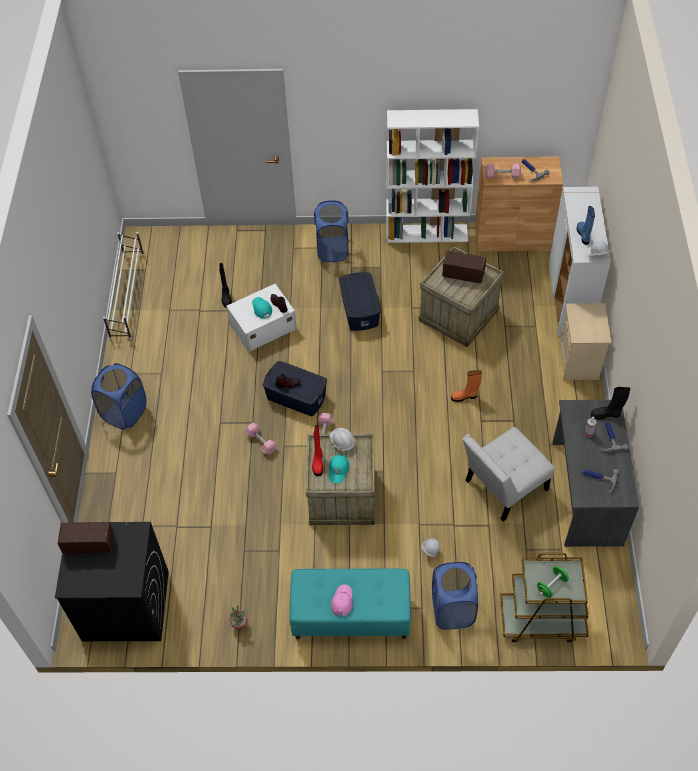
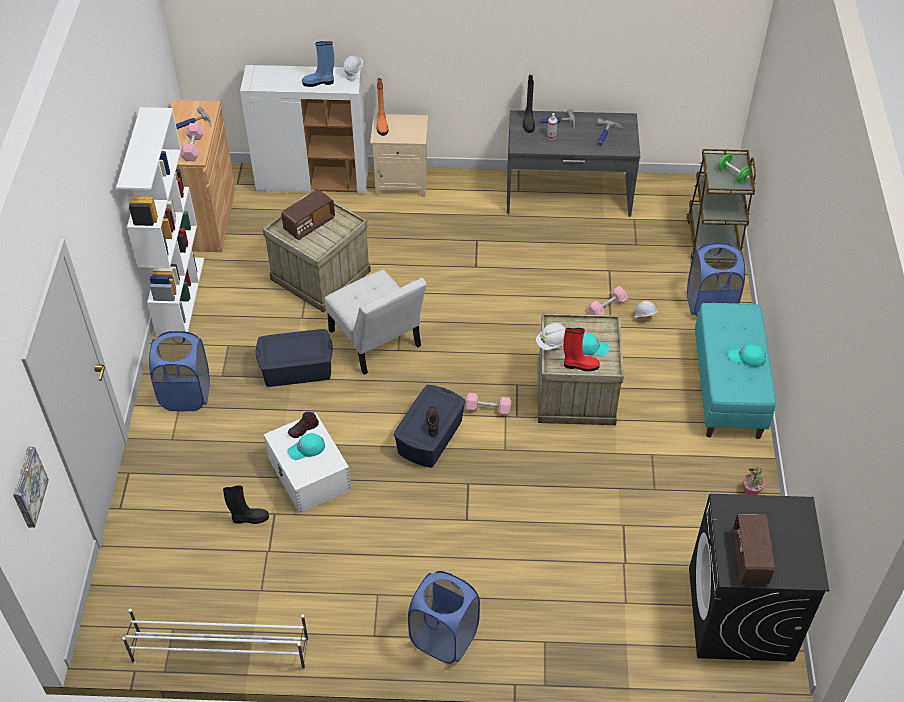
camera: 90 degrees left, 5 degrees down
(136, 119) = (27, 487): none -> picture
(261, 442) = (498, 473): pink dumbbell -> pink dumbbell (606, 307)
(342, 601) = (747, 357): pink cap -> turquoise cap
(463, 274) = (309, 224): radio -> radio turned 150 degrees counterclockwise
(465, 396) = (441, 277): orange boot -> orange boot (382, 125)
(502, 487) = (562, 256): white chair -> white chair (377, 342)

